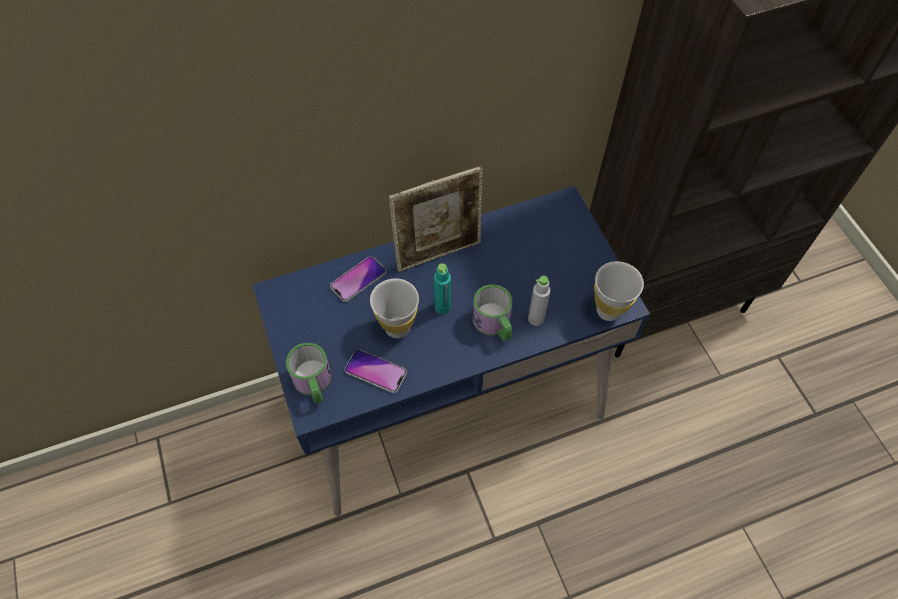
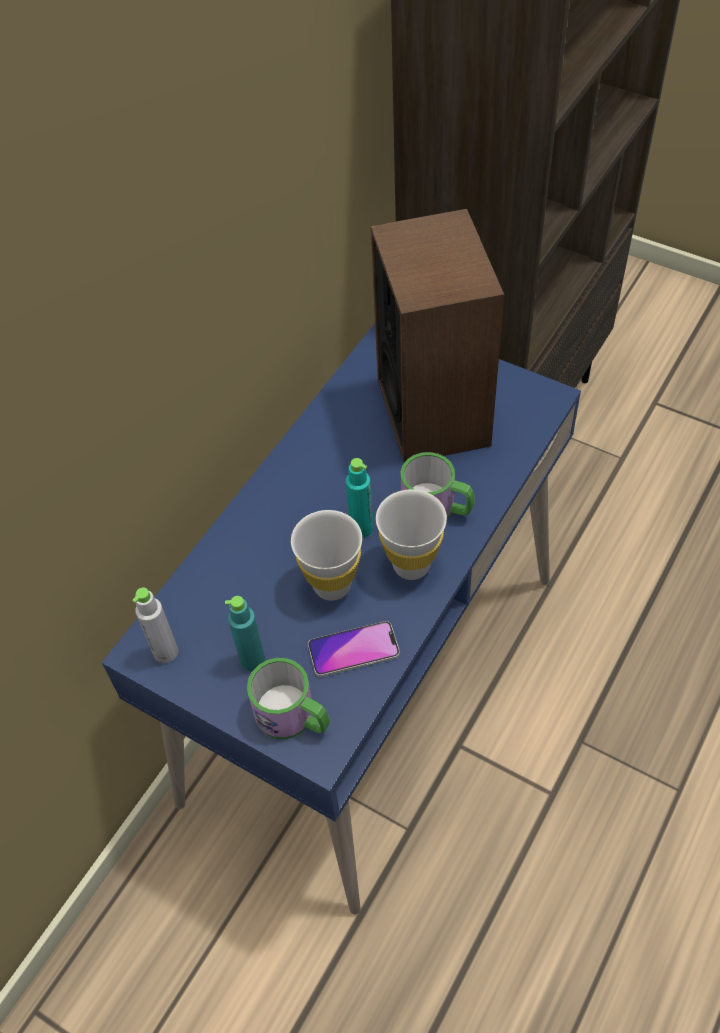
camera: 35 degrees left, 5 degrees down
(321, 338) = (252, 660): none -> turquoise bottle
(358, 279) = (233, 566): phone -> none
(438, 252) = (300, 475): picture frame -> none
(536, 318) = (473, 471): grey bottle -> grey bottle (166, 652)
(547, 266) = (433, 411): none -> speaker
(608, 310) = (538, 414): white cup -> white cup (411, 565)

